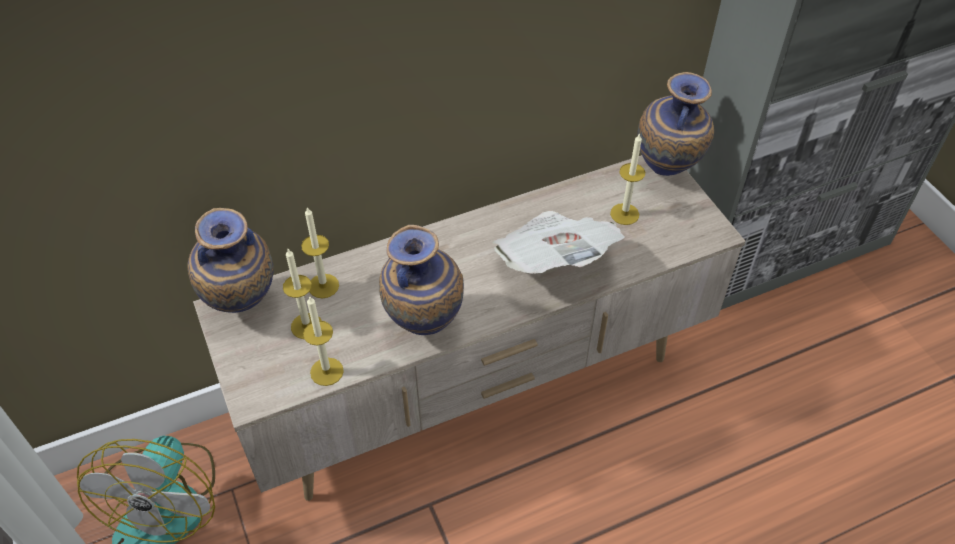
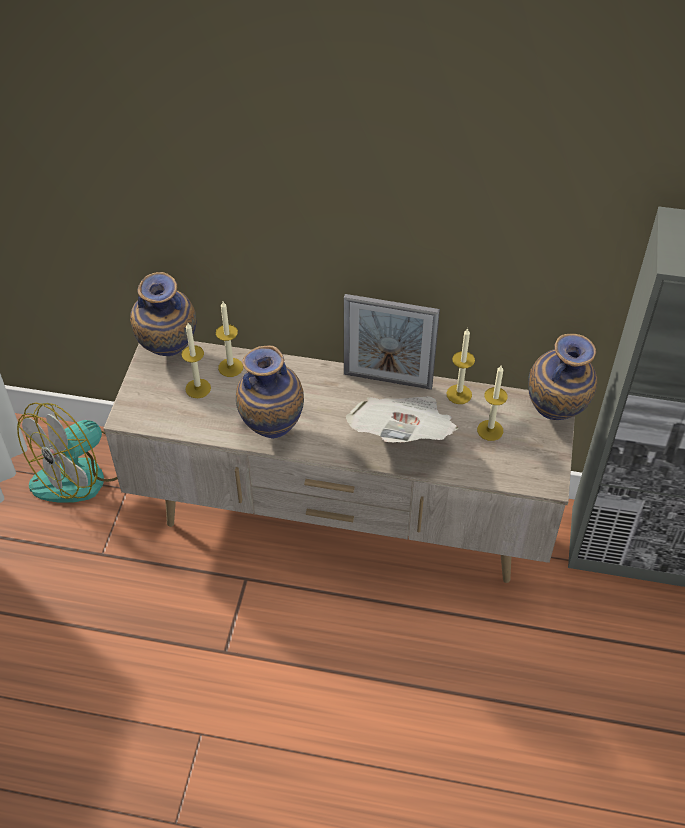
camera: 35 degrees right, 0 degrees up
(327, 371) = (185, 425): candle -> candle (459, 394)
(492, 217) = (387, 380): none -> picture frame

